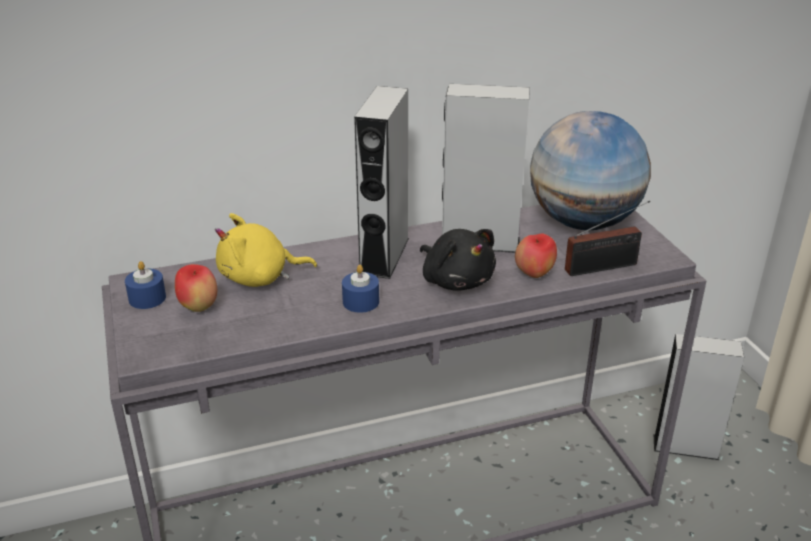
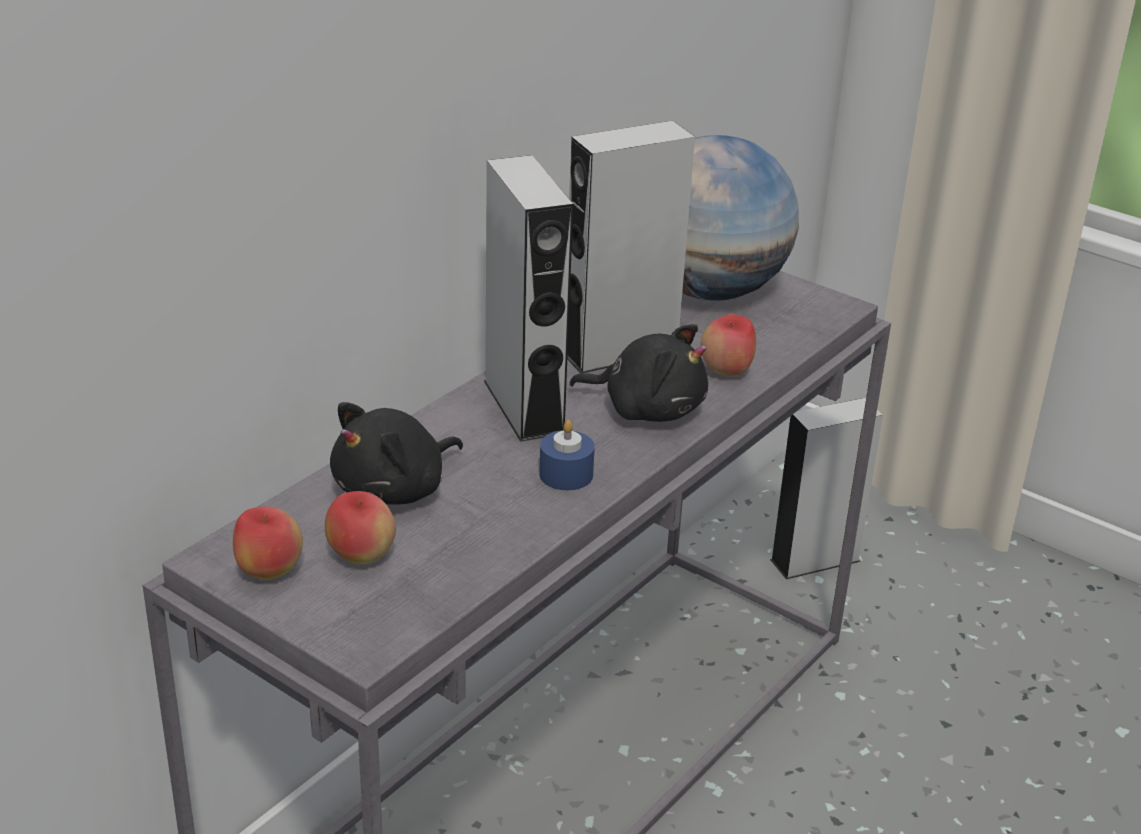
camera: 35 degrees left, 0 degrees up
(147, 298) = (269, 572): blue candle -> apple
(259, 277) = (395, 489): yellow plush toy -> black plush toy
(605, 267) = (792, 338): radio -> none

